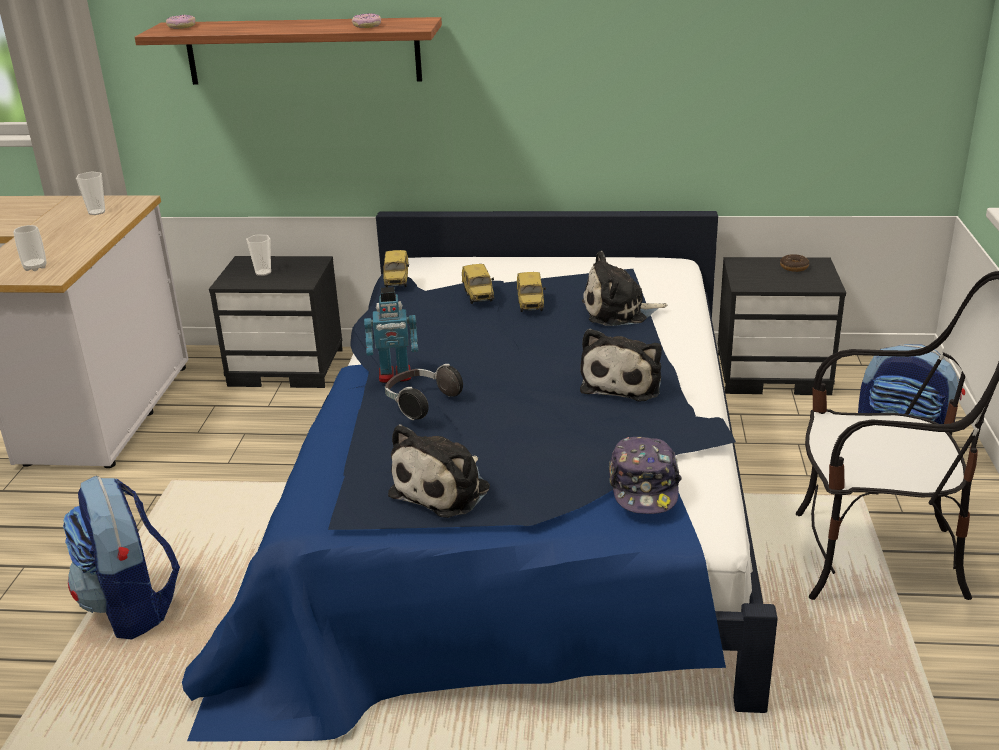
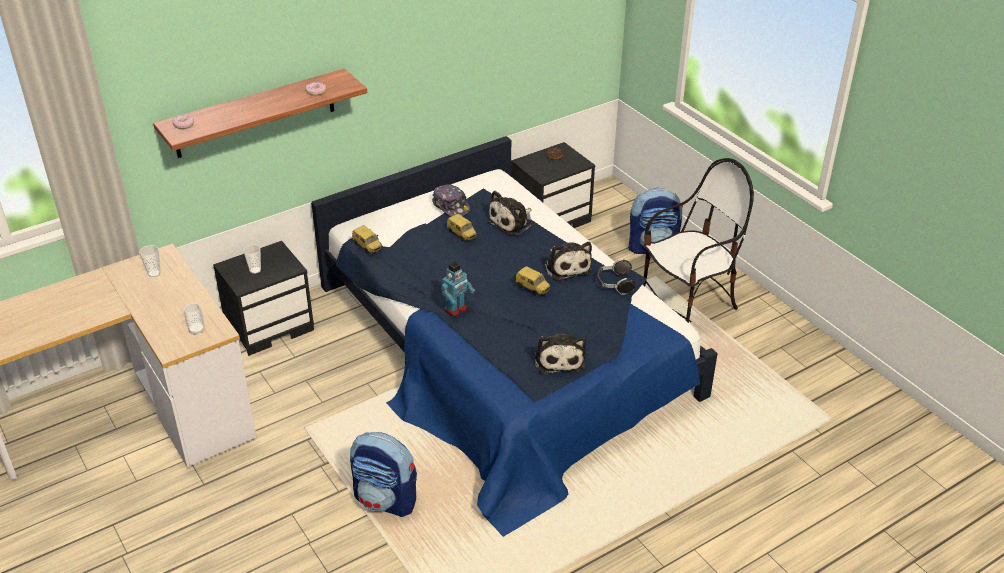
camera: 40 degrees left, 10 degrees up
(420, 403) = (491, 319): headphones -> headphones (614, 284)
(479, 297) = (429, 240): toy car -> toy car (533, 288)
(644, 487) = (638, 318): cap -> cap (451, 206)

